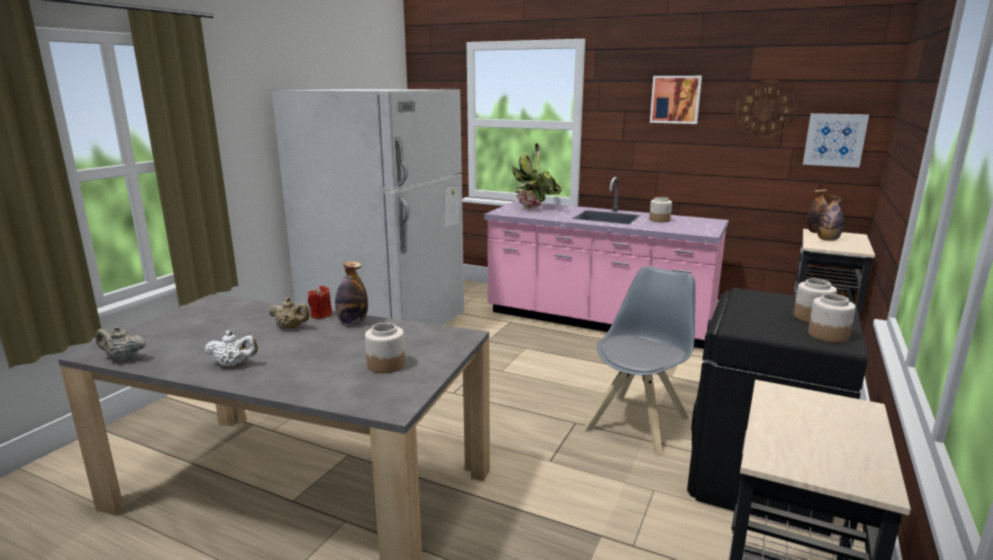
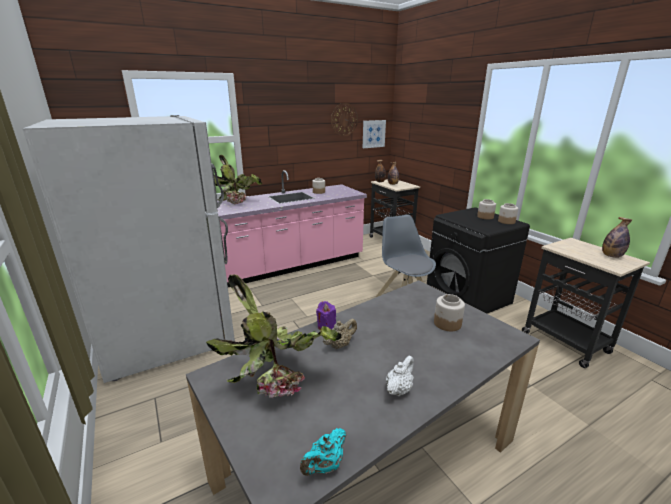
camera: 55 degrees left, 5 degrees up
(123, 359) = (325, 466): beige teapot -> turquoise teapot
(220, 321) = (280, 380): none -> potted plant
(321, 315) = (326, 326): red candle -> purple candle
(352, 322) = (357, 317): bottle -> bottle (611, 256)
(675, 99) = (298, 116): picture -> none

